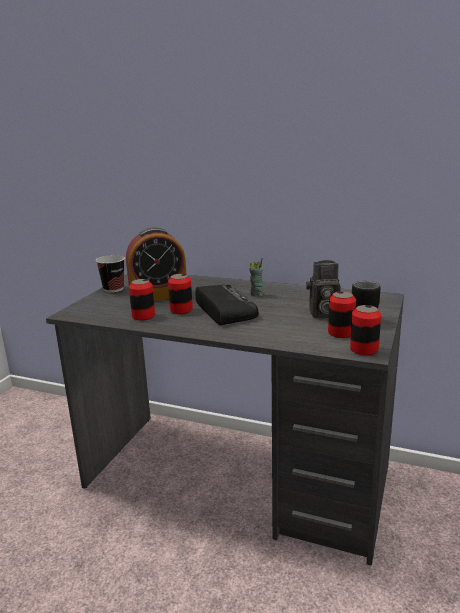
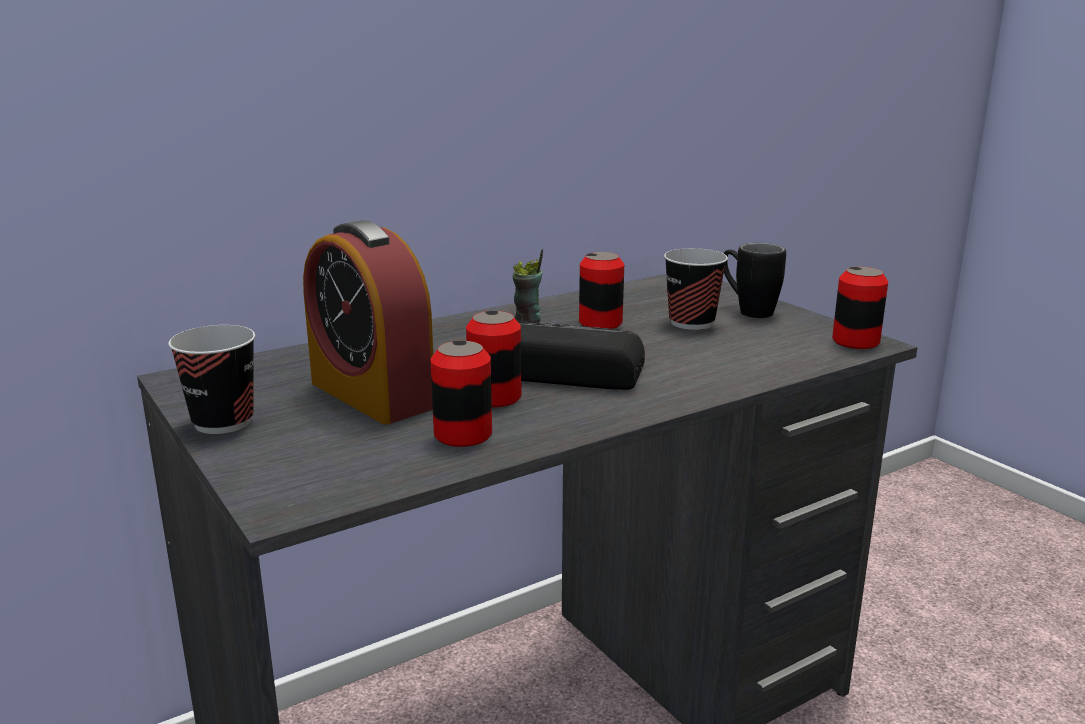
camera: 55 degrees left, 0 degrees up
(158, 296) = (372, 395): alarm clock -> alarm clock turned 120 degrees clockwise
(322, 314) = (691, 323): camera -> cup
(341, 333) = (780, 334): can -> can (600, 323)

